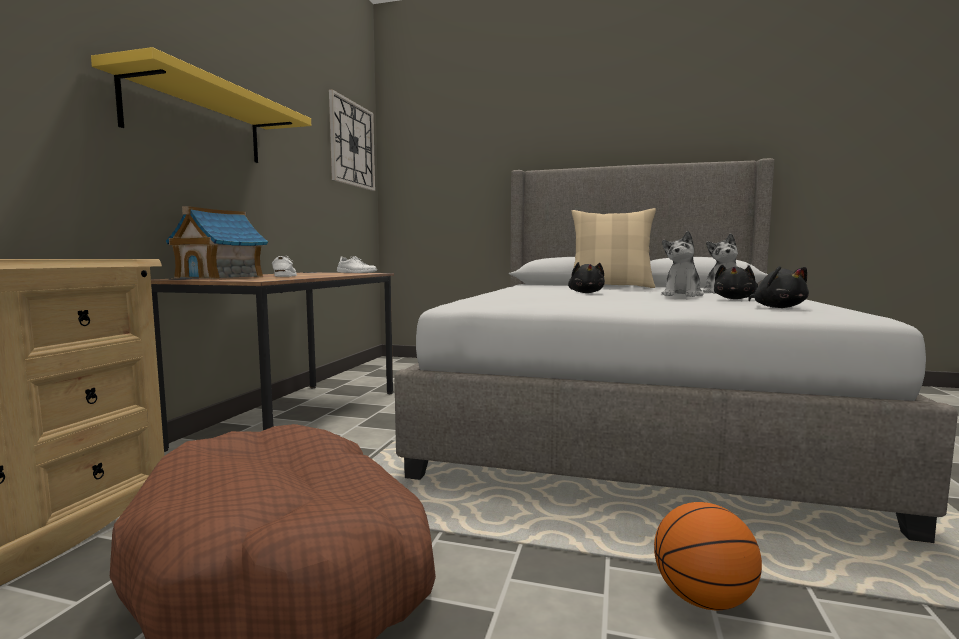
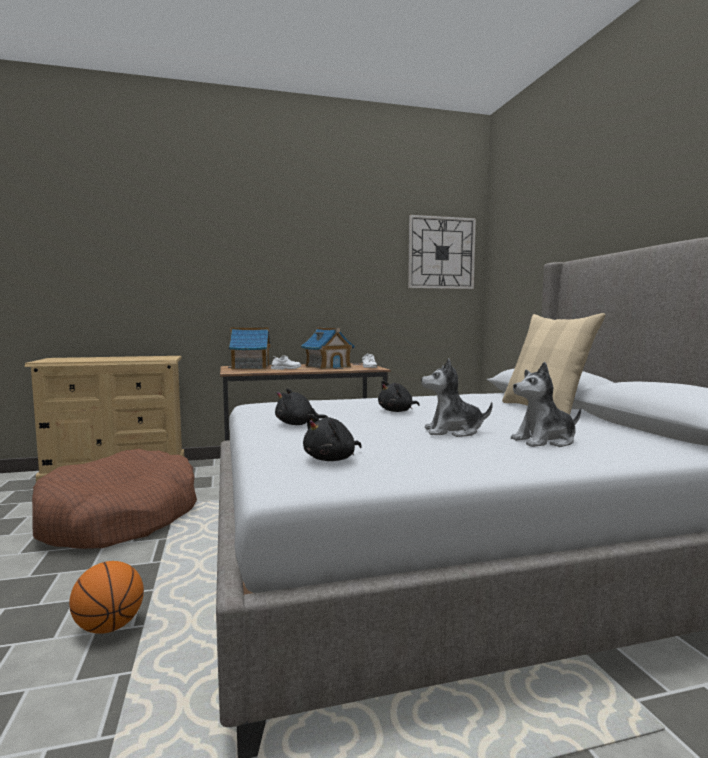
camera: 60 degrees right, 0 degrees up
(196, 121) = (269, 272): yellow shelf -> none
(313, 274) = (328, 367): none -> toy house
(734, 299) = (432, 446): black plush toy -> black plush toy (297, 424)

